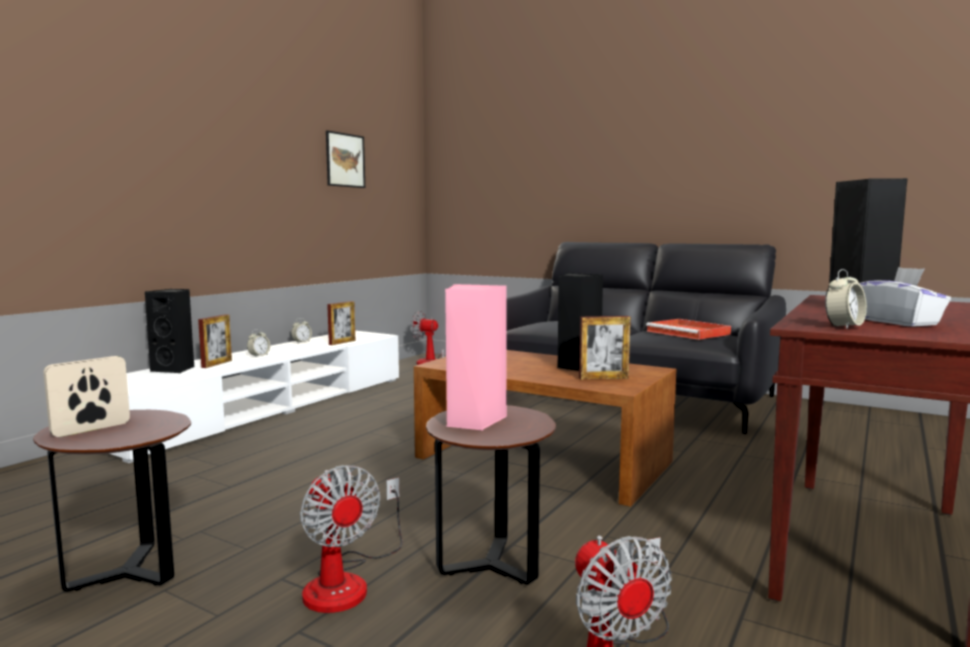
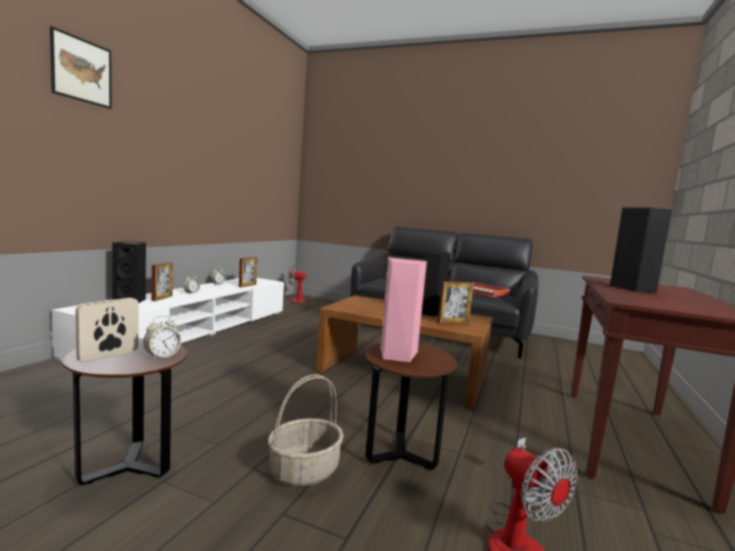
camera: 10 degrees left, 0 degrees up
(345, 160) = (252, 158): picture -> picture (82, 70)
(347, 581) = (304, 470): fan -> basket
(844, 327) = (648, 302): alarm clock -> alarm clock (162, 356)
(900, 322) = (673, 300): white tissue box -> none

